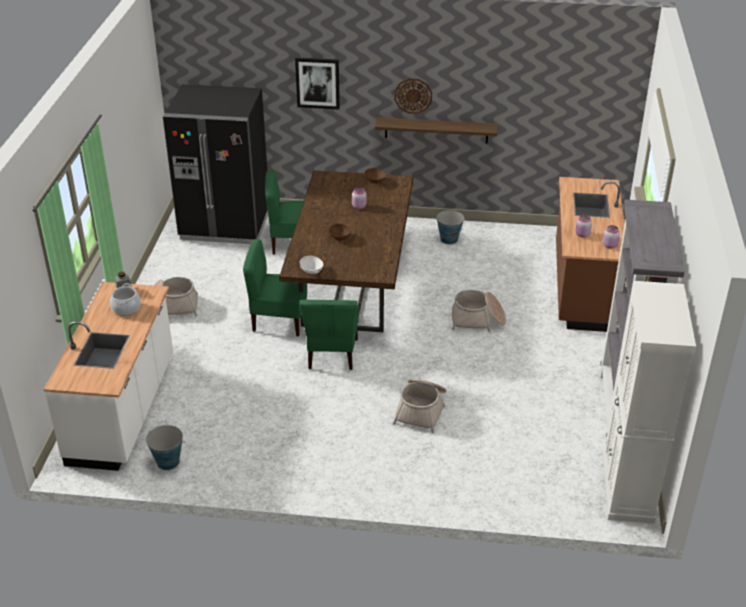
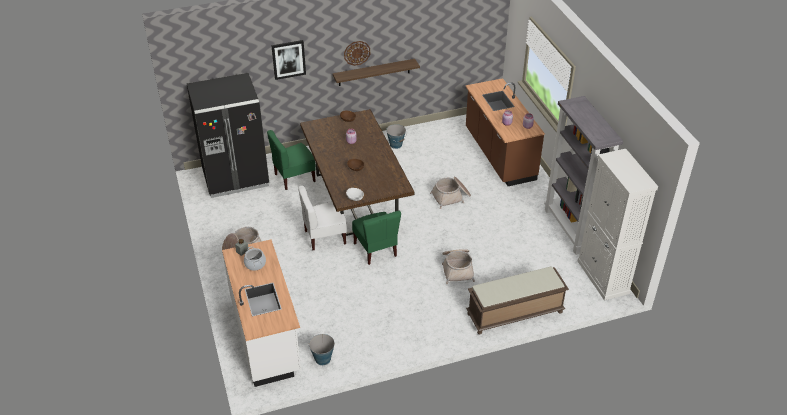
camera: 25 degrees left, 5 degrees up
(279, 320) = (324, 237): green chair -> white chair
(460, 493) = (514, 314): none -> brown bench

